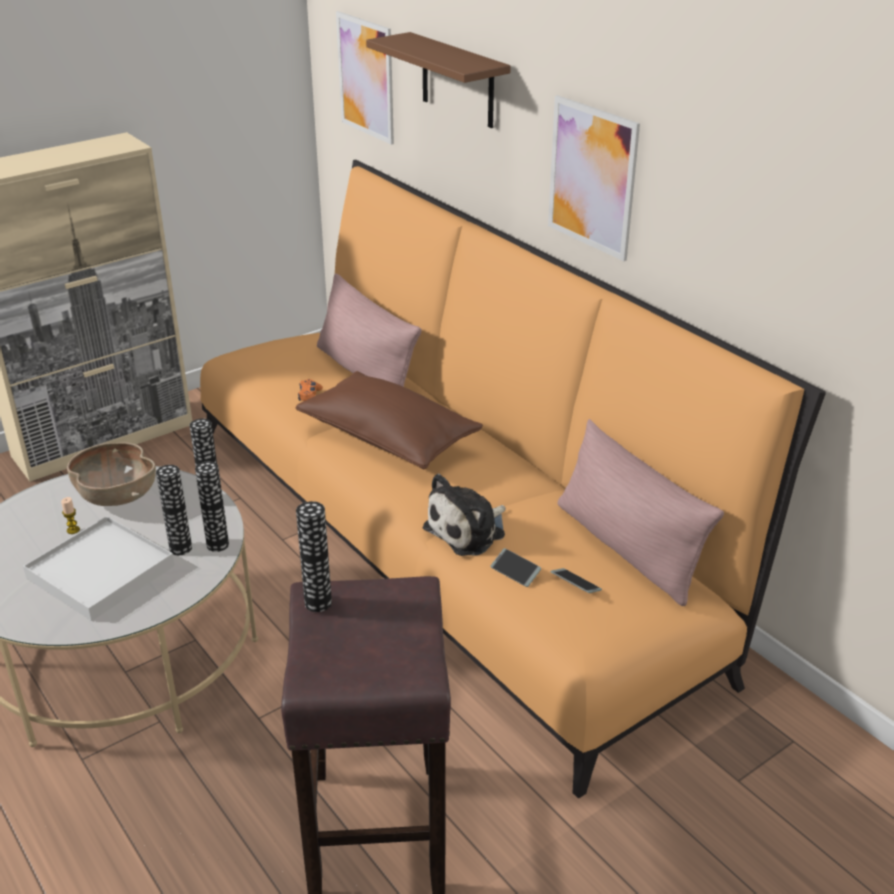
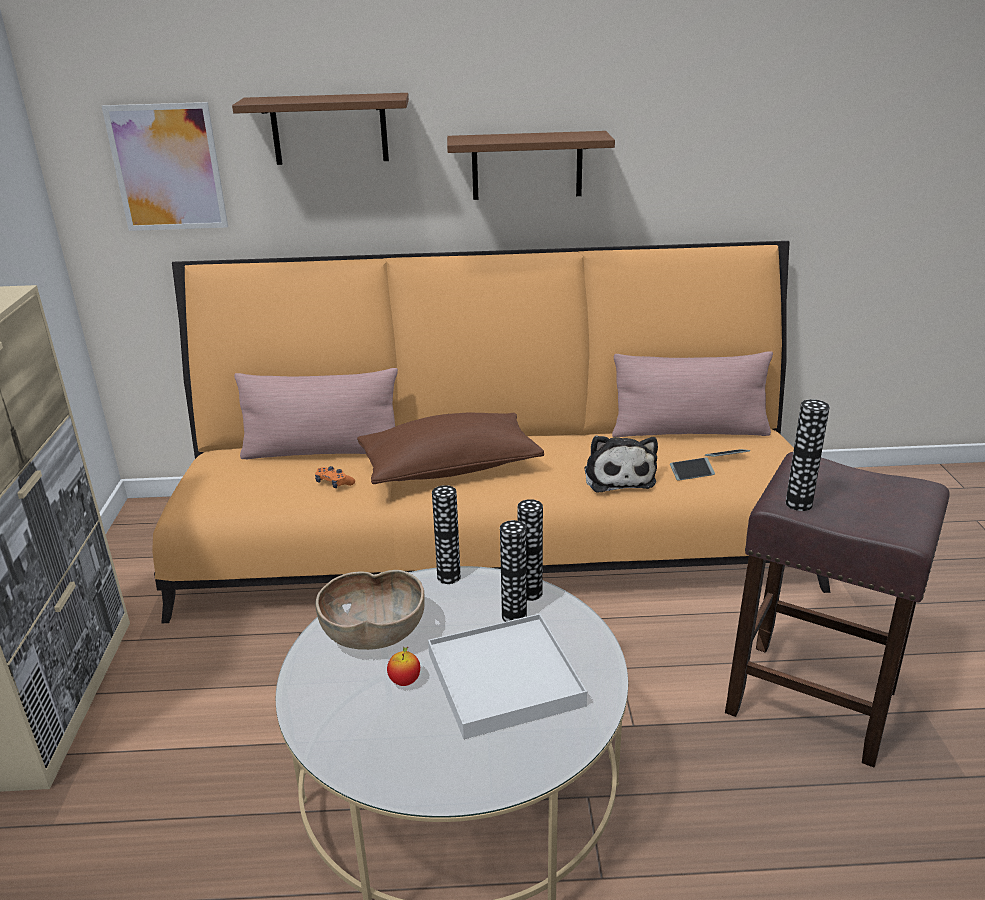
camera: 55 degrees left, 5 degrees down
(73, 530) = (405, 681): candle -> apple
(592, 177) = (527, 165): picture -> brown shelf

